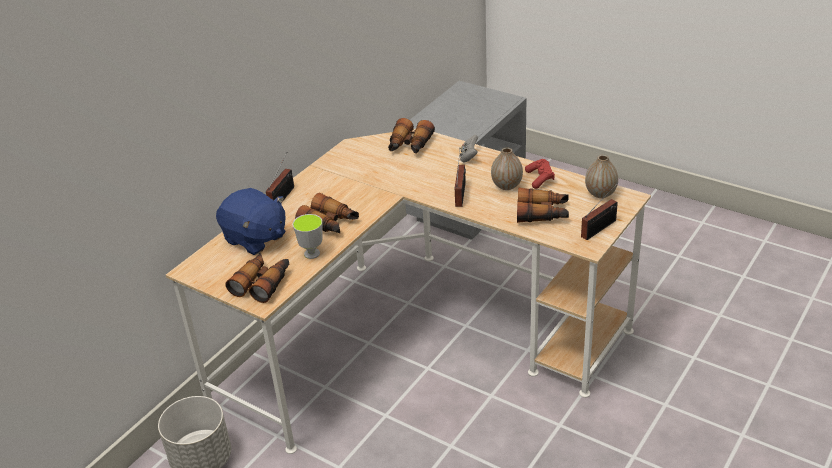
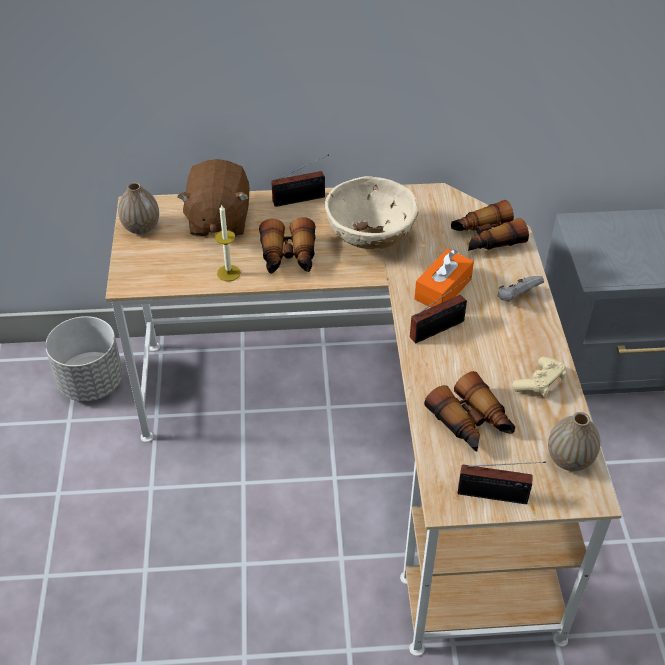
camera: 50 degrees right, 10 degrees up
(255, 239) = (218, 220): blue plush toy -> brown plush toy
(262, 283) = (155, 265): binoculars -> none
(312, 254) = (228, 273): cup -> candle
(355, 186) = (370, 239): none -> beige bowl
(431, 178) = (443, 289): none -> orange tissue box
(506, 185) = (494, 360): vase -> vase (141, 228)
(540, 179) = (539, 384): red game controller -> beige game controller

